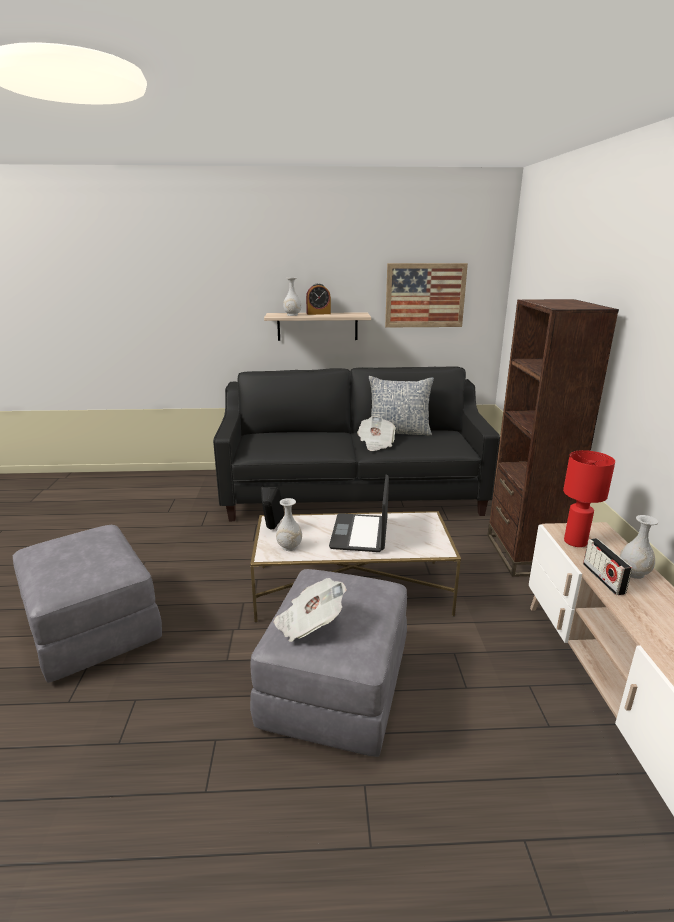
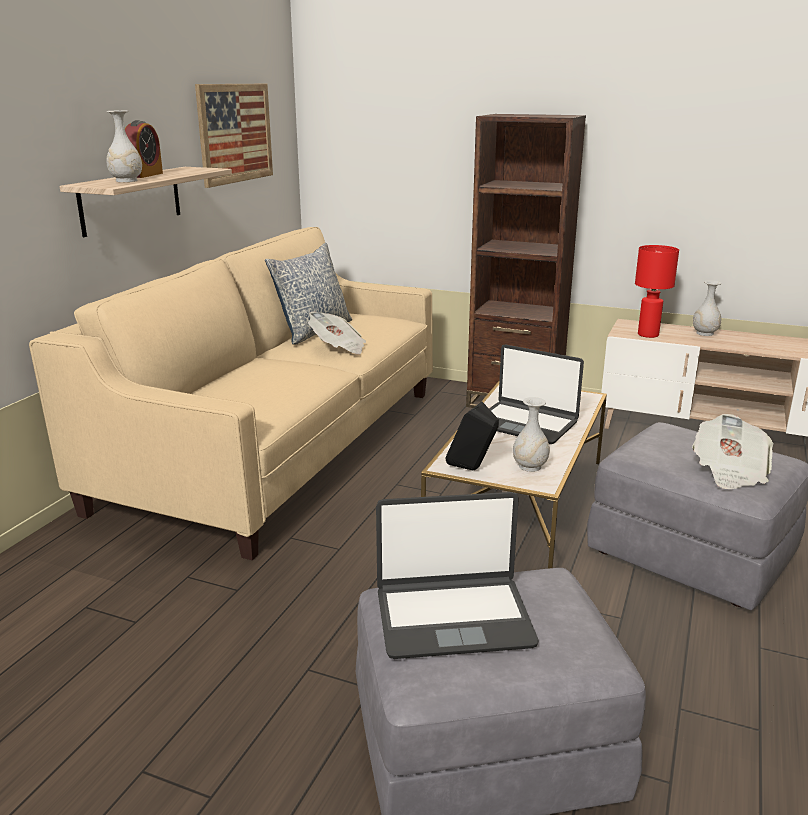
camera: 65 degrees left, 0 degrees up
(81, 546) = (453, 617): none -> laptop
(352, 493) = (279, 448): black sofa -> beige sofa
(603, 578) = (710, 343): radio -> none

